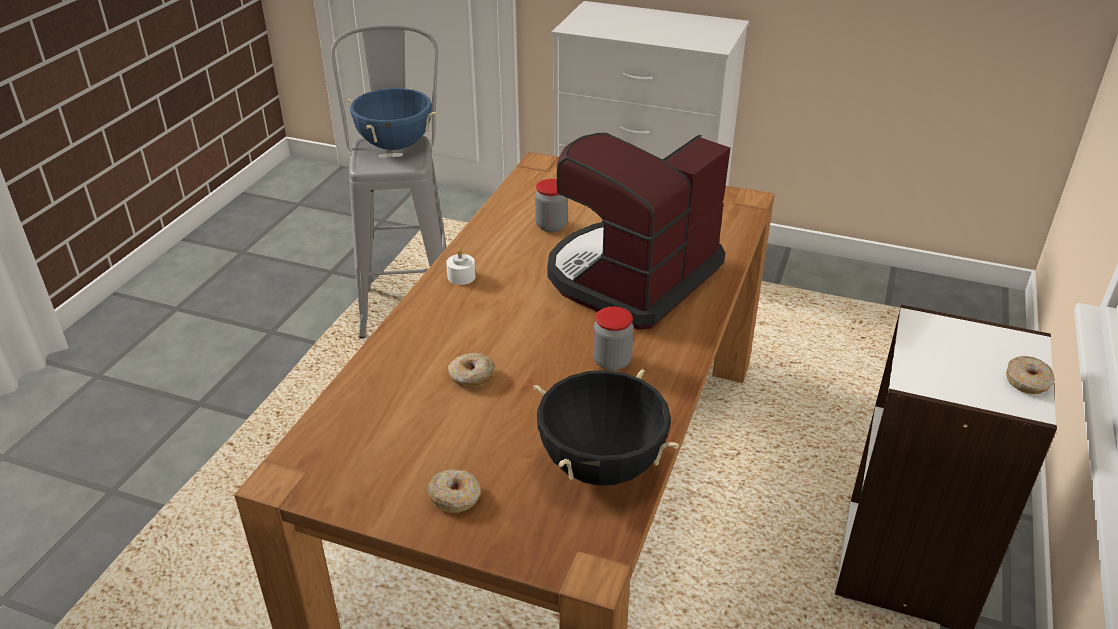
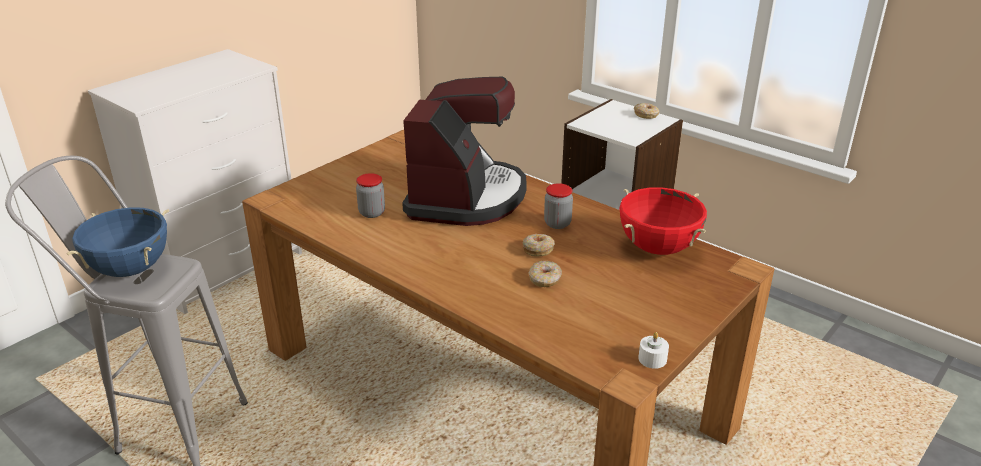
camera: 70 degrees left, 5 degrees down
(455, 497) = (670, 305): donut -> donut (538, 249)
(461, 276) = (412, 263): white candle -> white candle (652, 359)
(602, 465) = (657, 248): black cooking pot -> red cooking pot
(631, 277) = (466, 197): coffee machine -> coffee machine turned 135 degrees counterclockwise

